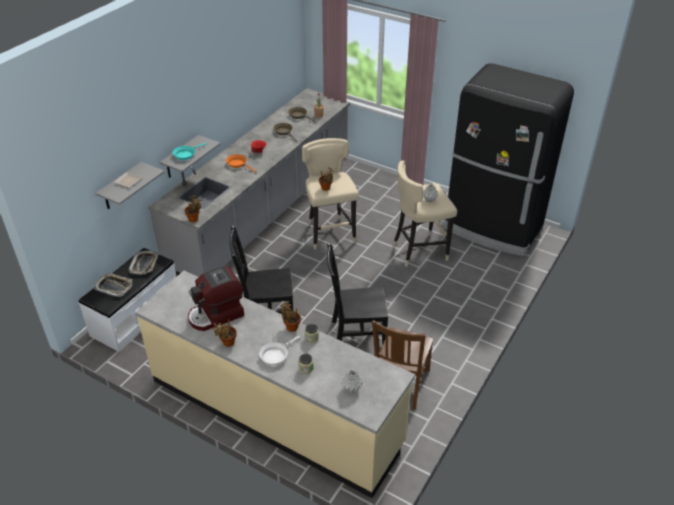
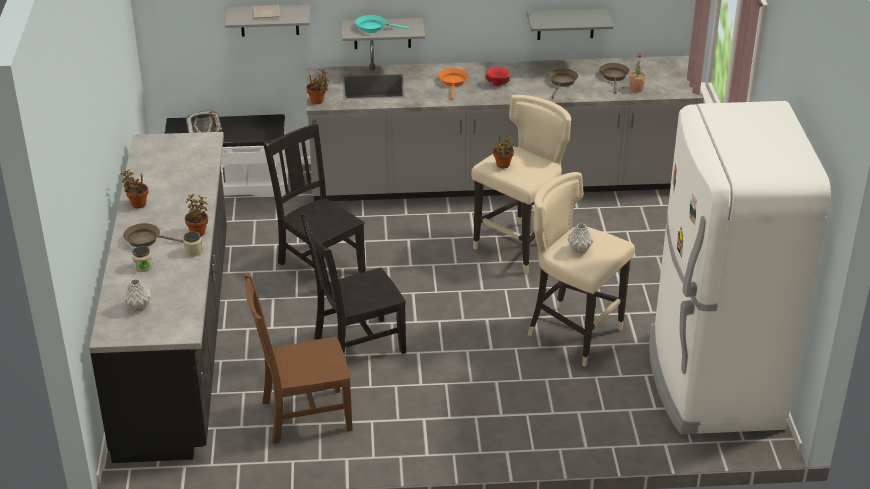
camera: 55 degrees right, 5 degrees down
(144, 265) = (256, 127): tray -> none
(216, 315) = (172, 180): coffee machine -> none
(259, 99) = (565, 24): none -> grey shelf
(275, 355) = (146, 240): white frying pan -> brown frying pan
(275, 411) = (178, 339): beige counter -> black counter
(356, 333) = (356, 345): black chair -> black chair turned 75 degrees counterclockwise
(492, 227) = (712, 381): black fridge -> white fridge

